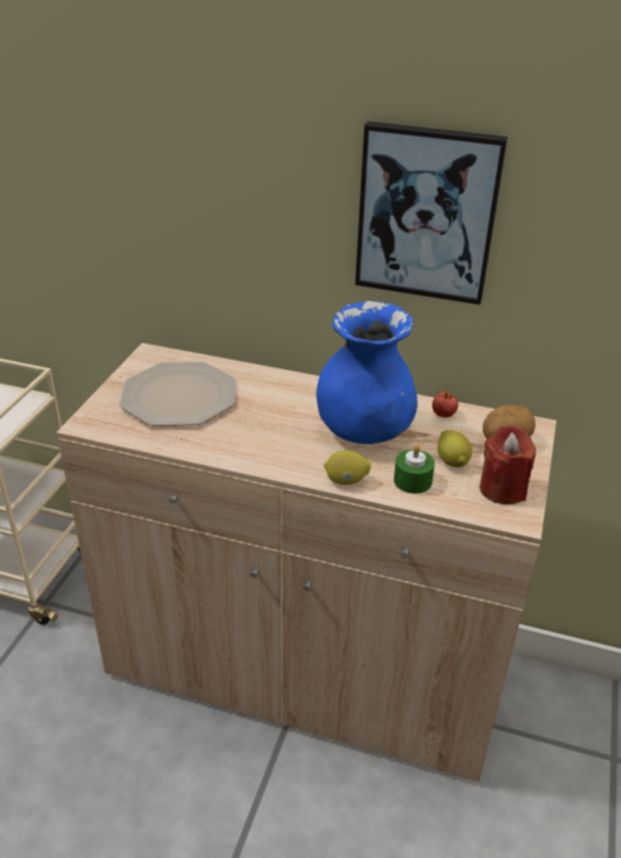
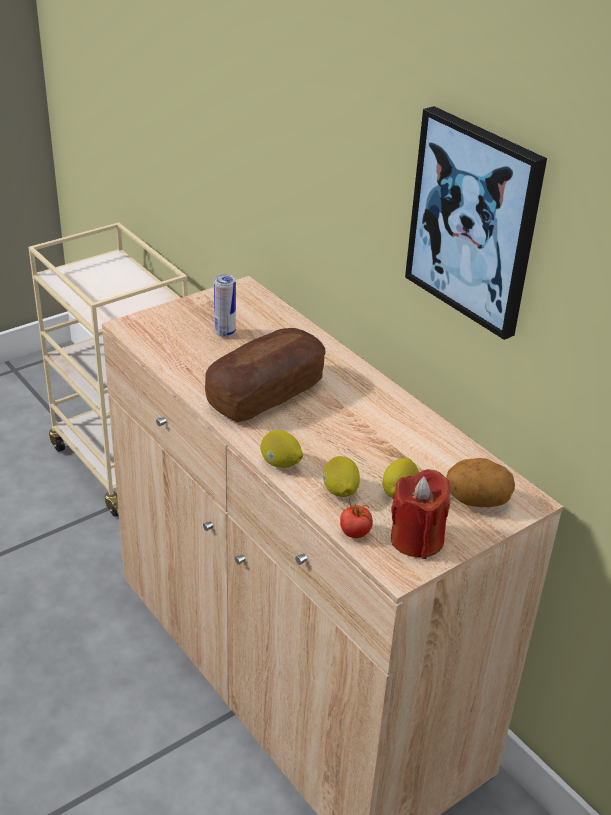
camera: 35 degrees right, 0 degrees up
(178, 396) = (225, 333): plate -> can
(269, 431) = (265, 393): none -> bread
(364, 431) = (350, 430): blue vase -> none
(412, 481) = (340, 491): green candle -> lemon
(443, 414) = (447, 449): tomato -> tomato (355, 533)

